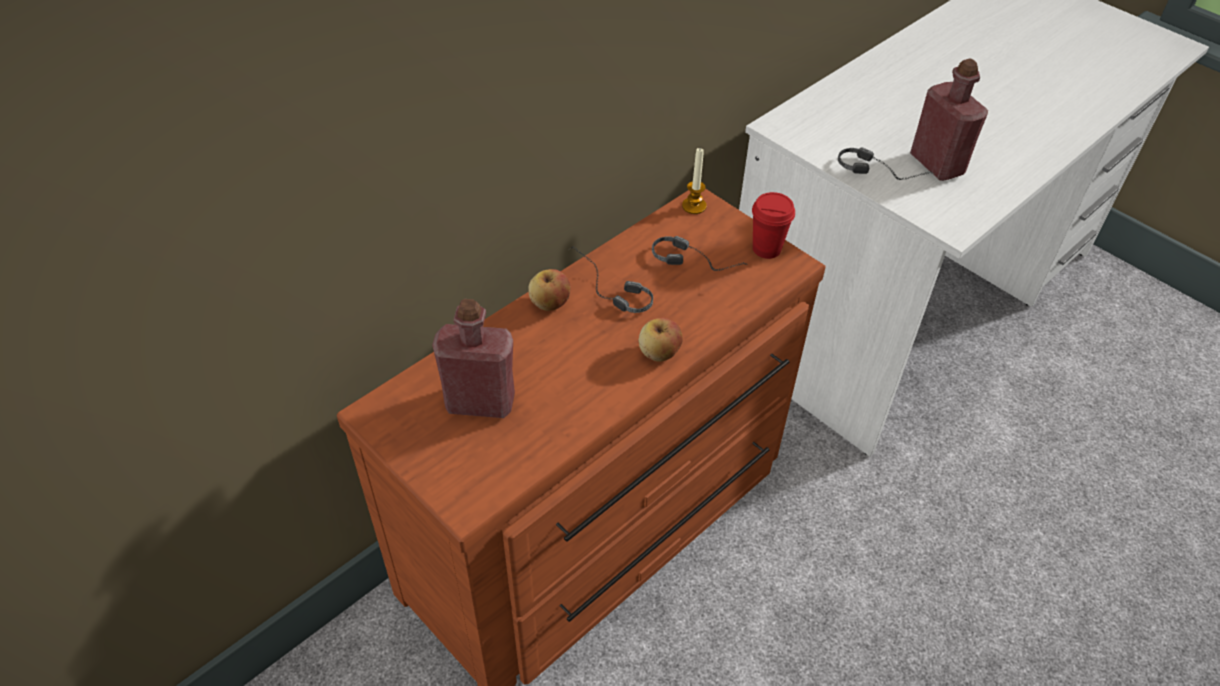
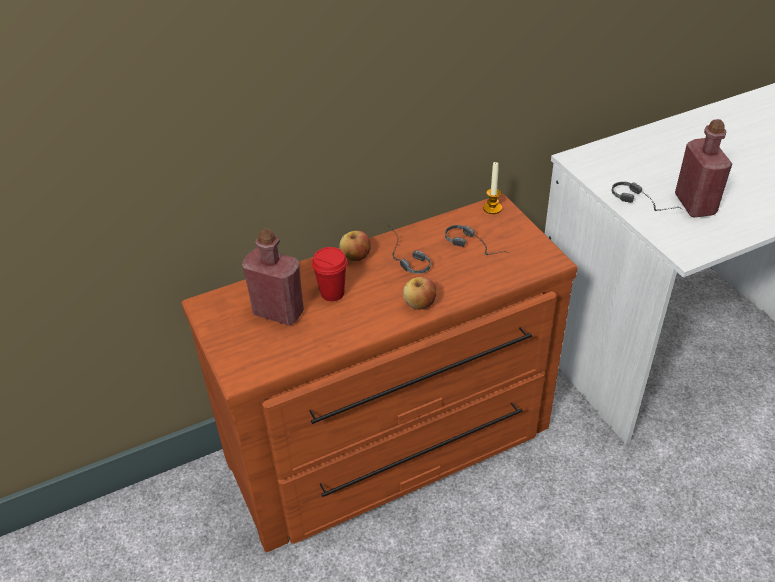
camera: 20 degrees right, 5 degrees down
(766, 249) = (535, 247): red cup -> red cup (332, 293)

